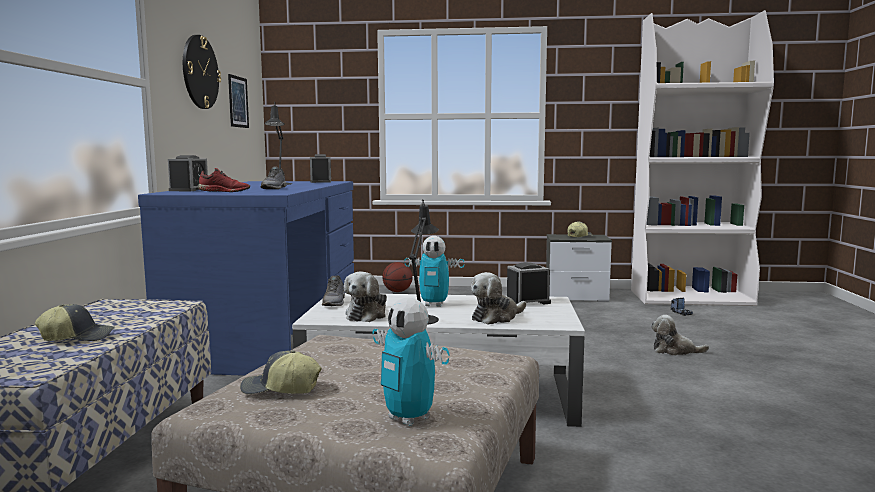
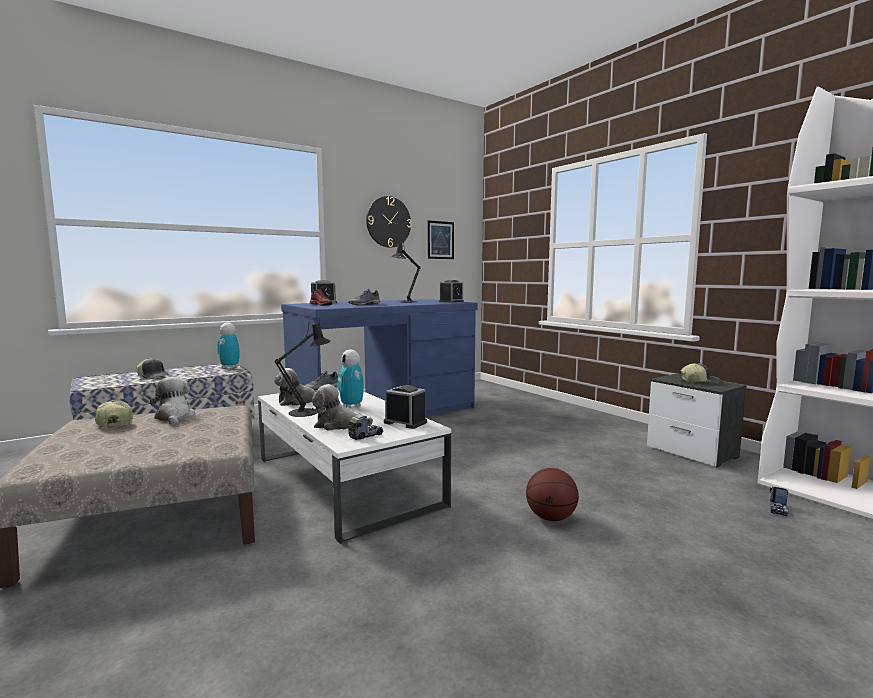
camera: 50 degrees right, 0 degrees up
(397, 291) = (540, 404): basketball -> basketball (551, 518)
(409, 418) = (69, 454): toy robot -> toy robot (230, 367)
(546, 316) = (365, 435): none -> toy truck
(674, 351) = (621, 537): plush toy -> plush toy (174, 417)

